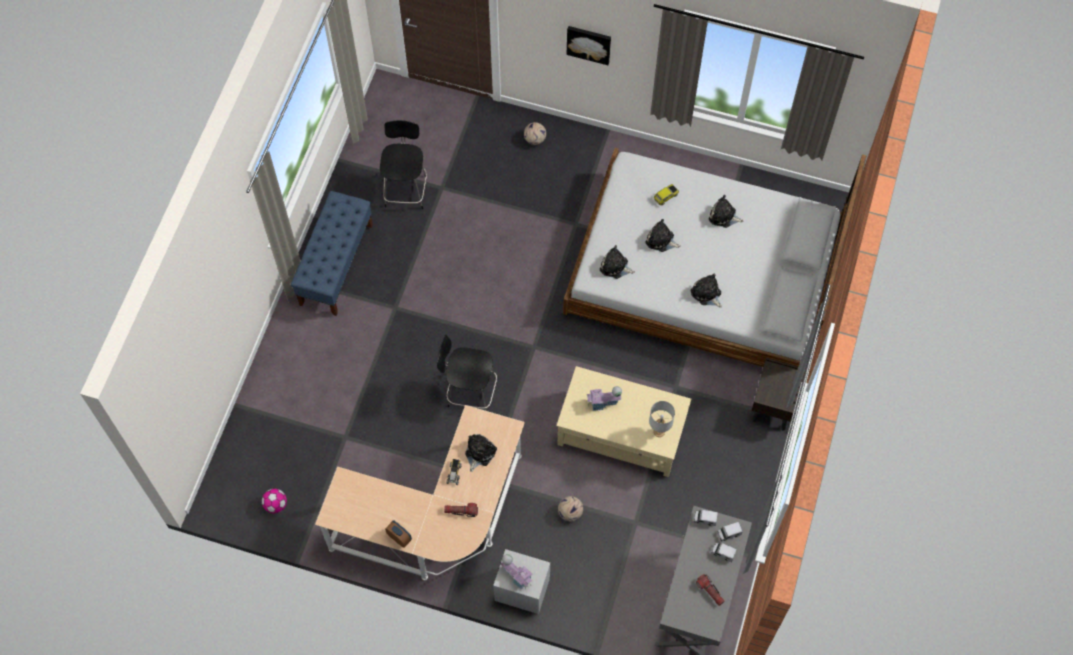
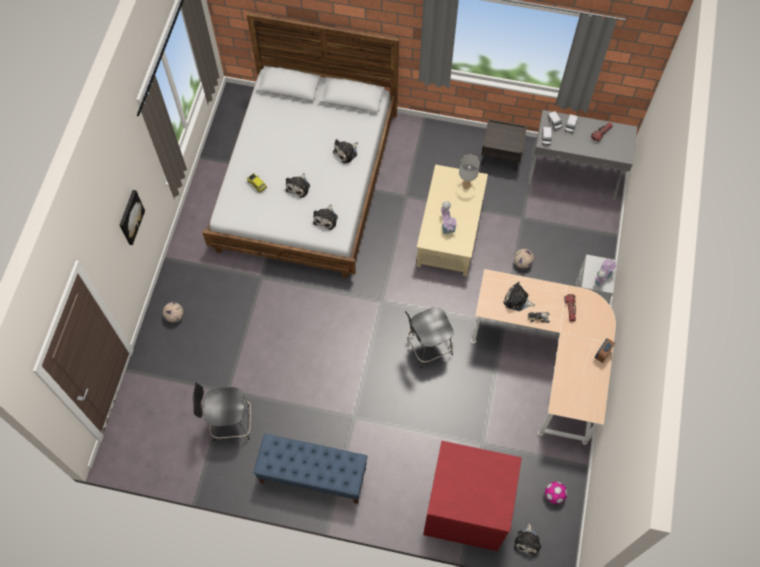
camera: 95 degrees left, 0 degrees up
(277, 411) = (466, 507): none -> red dresser
(470, 392) = (428, 346): black chair -> black chair turned 60 degrees clockwise
(724, 216) = (274, 143): plush toy -> plush toy (527, 541)
(773, 406) = (414, 130): brown nightstand -> brown nightstand (501, 157)

